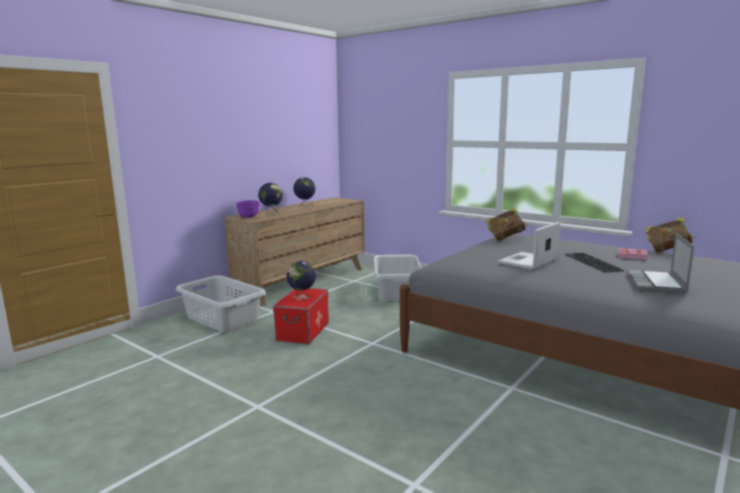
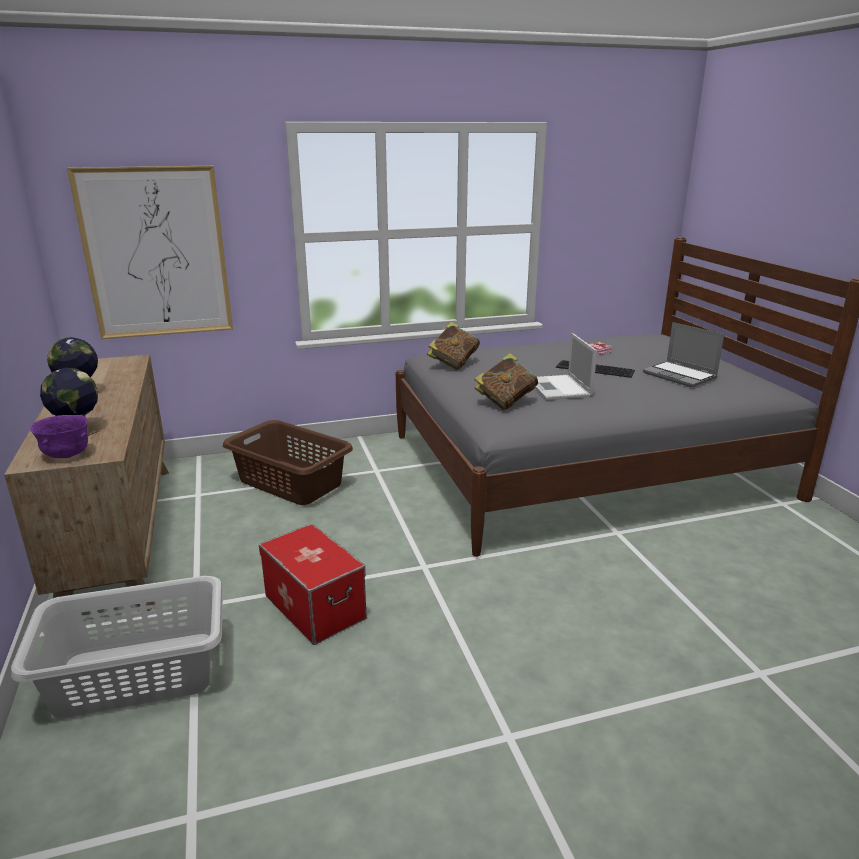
camera: 55 degrees left, 10 degrees up
(302, 297) = (313, 554): globe -> none
(380, 147) = (156, 253): none -> picture
(397, 291) = (290, 482): grey laundry basket -> brown laundry basket
(667, 251) = (591, 336): book -> book (505, 402)

